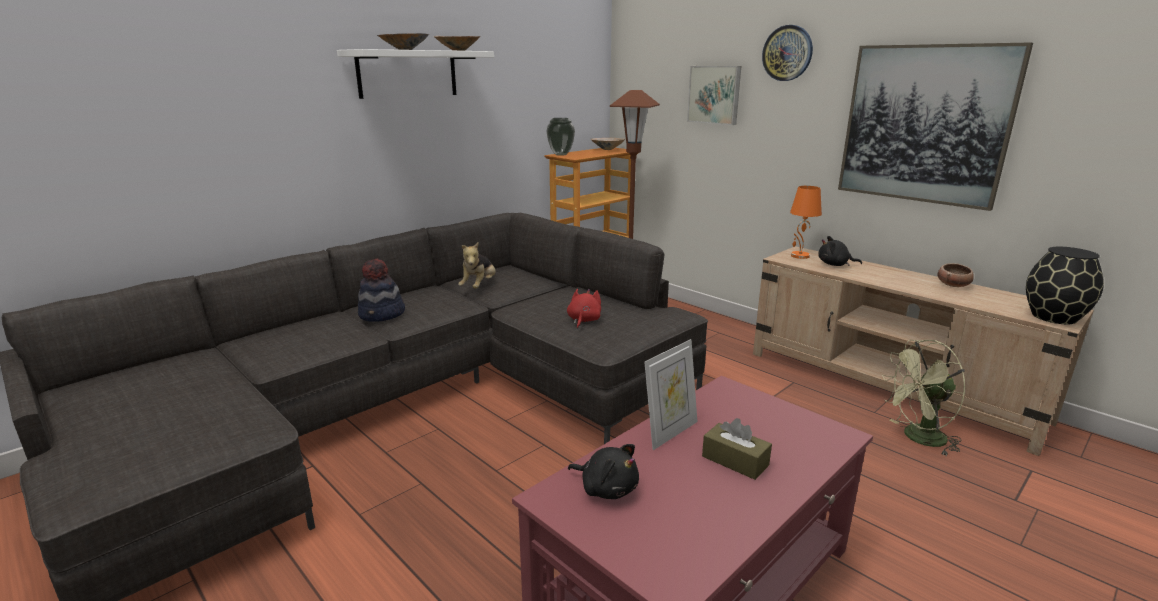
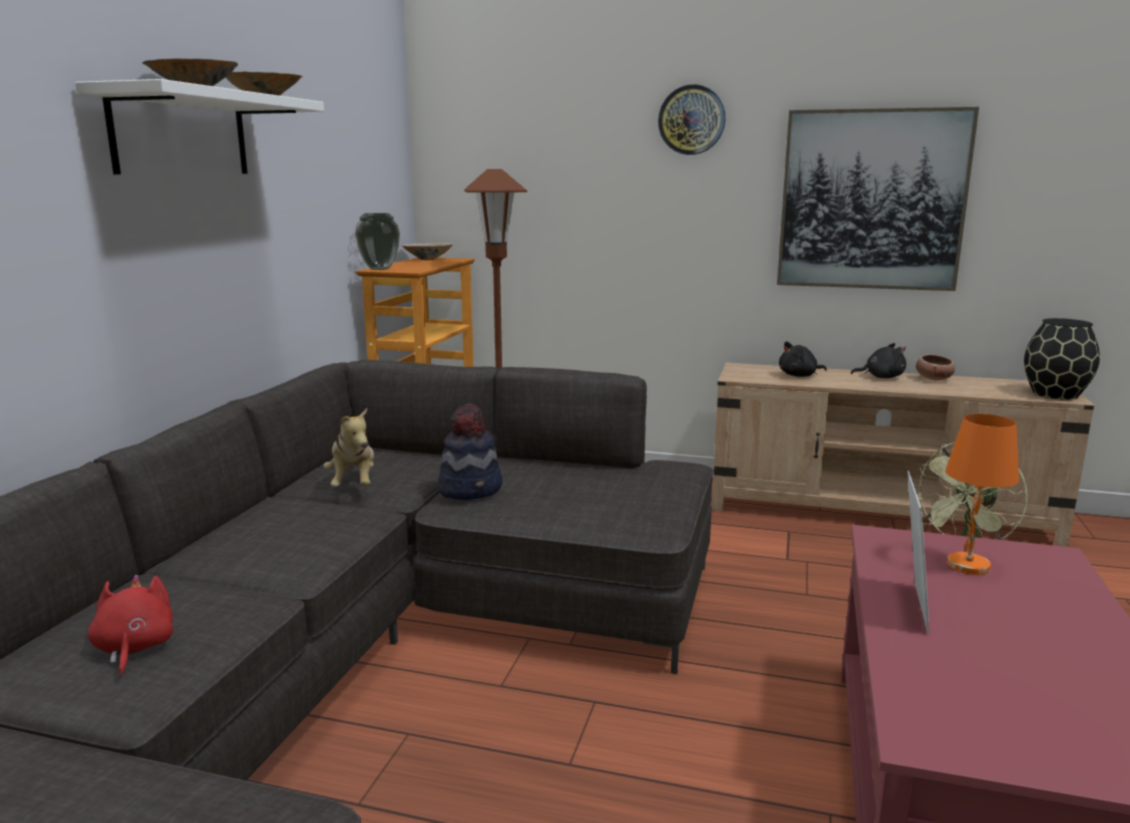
camera: 30 degrees left, 5 degrees down
(382, 314) = (244, 560): hat -> hat (471, 489)
(583, 320) = (578, 499): red plush toy -> red plush toy (134, 648)
(607, 488) = (960, 700): black plush toy -> black plush toy (881, 377)
(715, 94) = (590, 175): picture -> none
(735, 461) = (1020, 617): brown tissue box -> none
(799, 256) = (750, 372): orange table lamp -> orange table lamp (968, 566)

